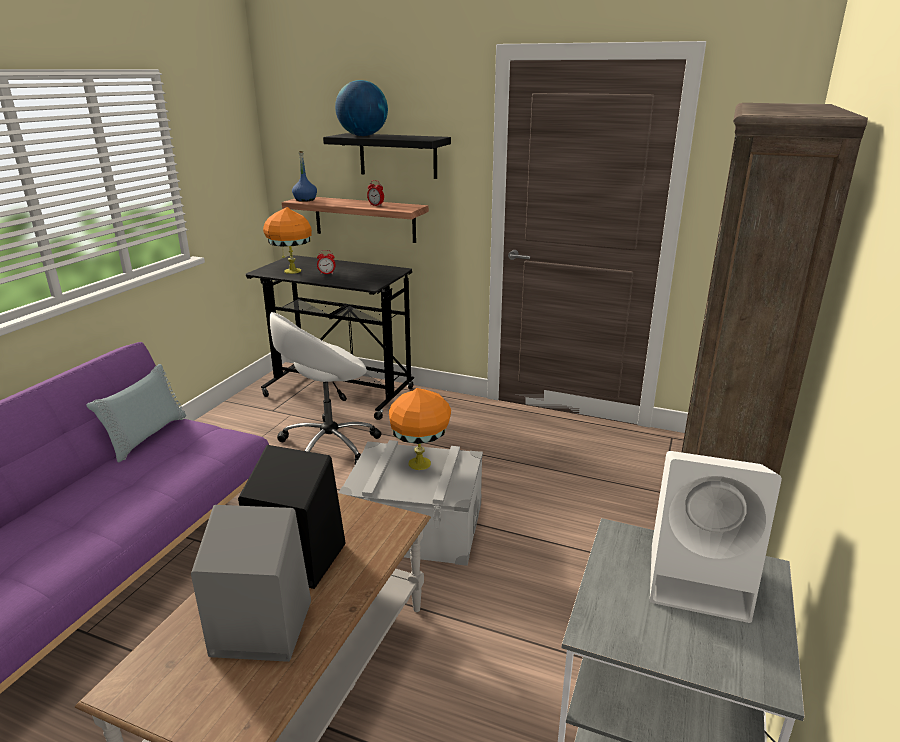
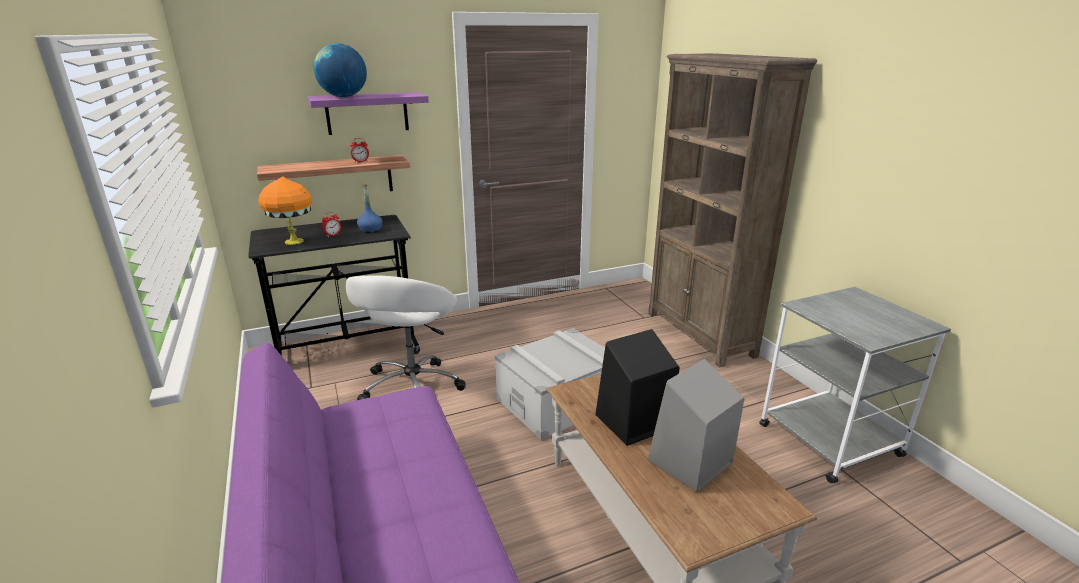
camera: 45 degrees left, 0 degrees up
(146, 437) = (330, 433): blue pillow -> none
(305, 200) = (276, 168): blue bottle -> blue bottle (370, 230)
(398, 155) = (367, 113): black shelf -> purple shelf
(421, 464) = (554, 350): orange table lamp -> none
(701, 581) = (853, 306): white speaker -> none

